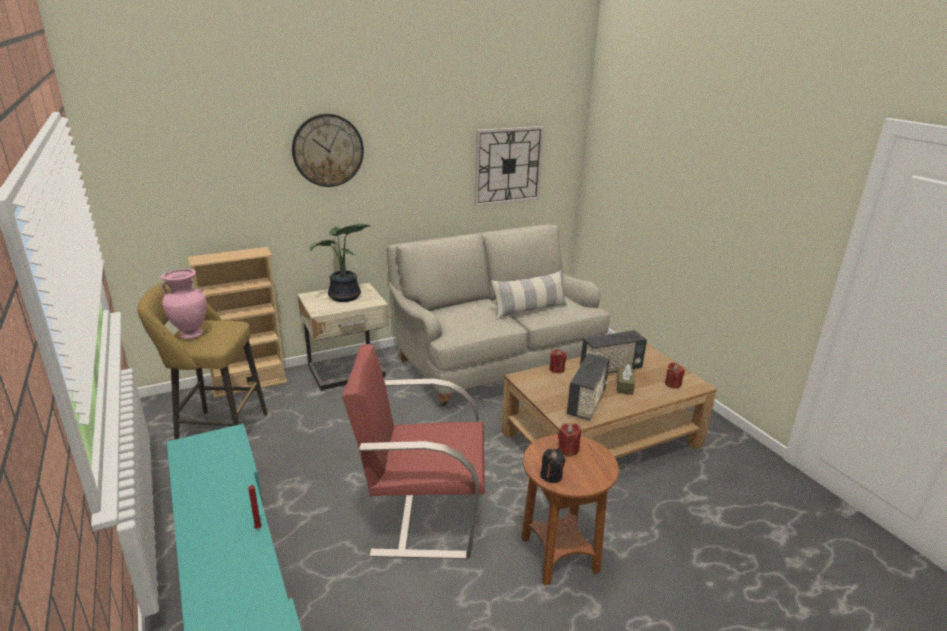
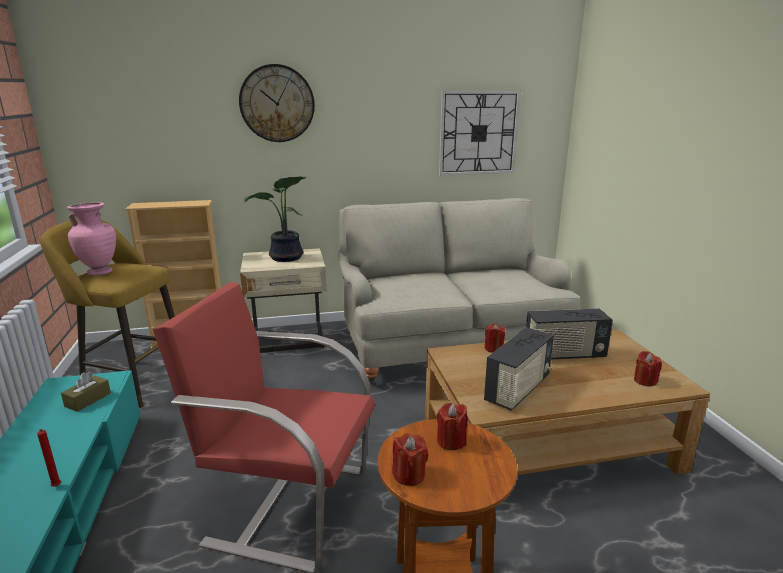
camera: 15 degrees right, 5 degrees down
(529, 310) = (482, 285): pillow -> none
(551, 476) = (409, 474): black candle -> red candle
(624, 386) = (576, 376): brown tissue box -> brown tissue box (88, 400)

